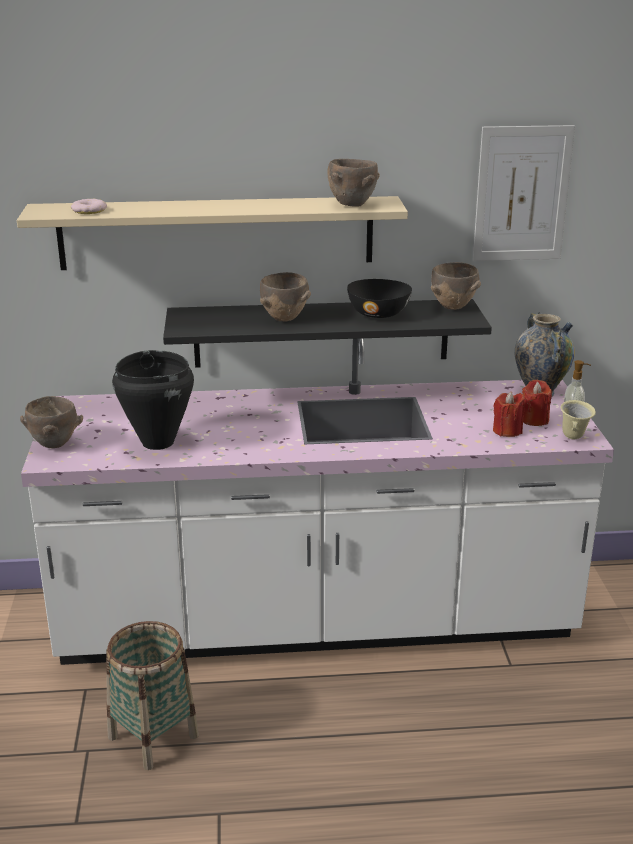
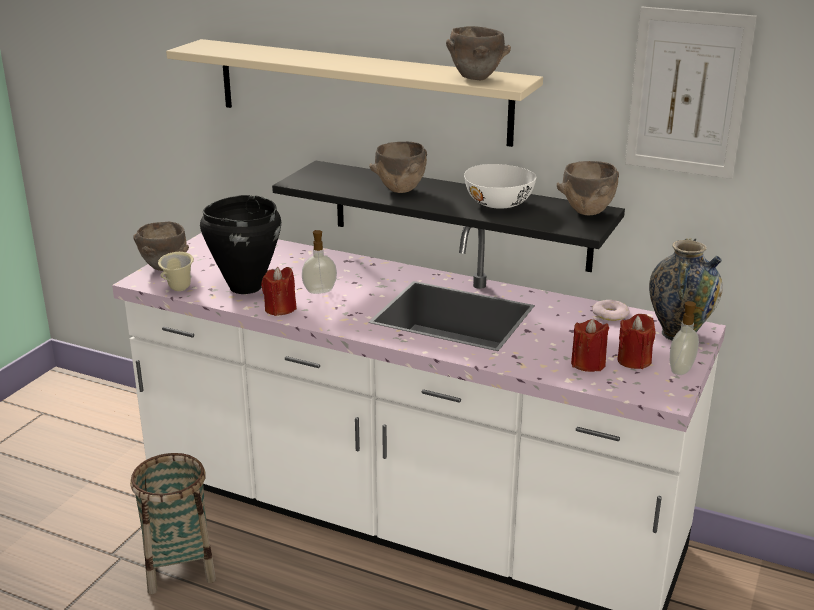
camera: 30 degrees right, 0 degrees up
(89, 210) = (234, 51): donut -> donut (610, 314)
(215, 453) = (280, 309): none -> red candle
(229, 428) = (319, 291): none -> soap dispenser
(379, 314) = (499, 204): black bowl -> white bowl
(574, 438) = (655, 391): beige mug -> beige mug (179, 290)

